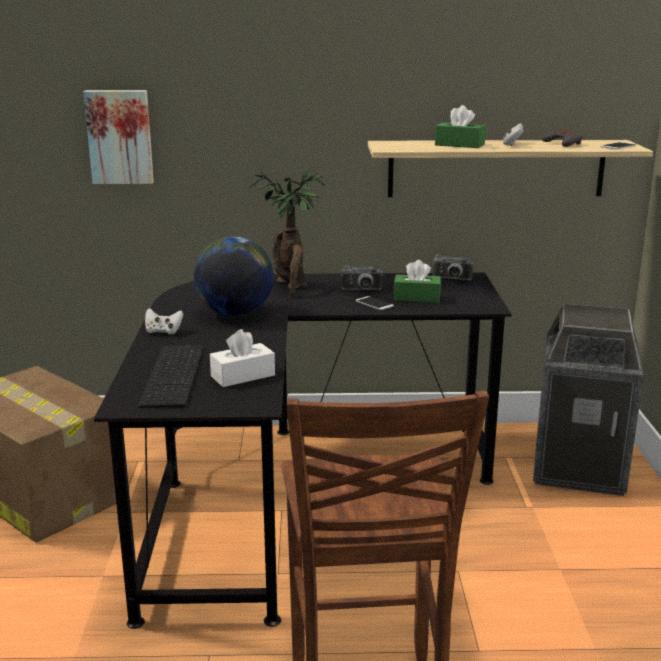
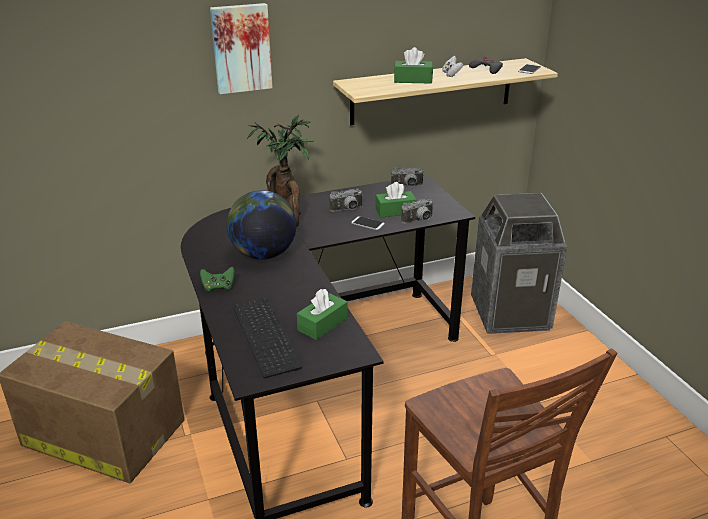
camera: 20 degrees left, 10 degrees up
(120, 137) = (112, 101): picture -> picture (241, 48)
(163, 331) = (218, 287): white game controller -> green game controller
(243, 376) = (322, 324): white tissue box -> green tissue box
(437, 308) = (419, 221): none -> camera

